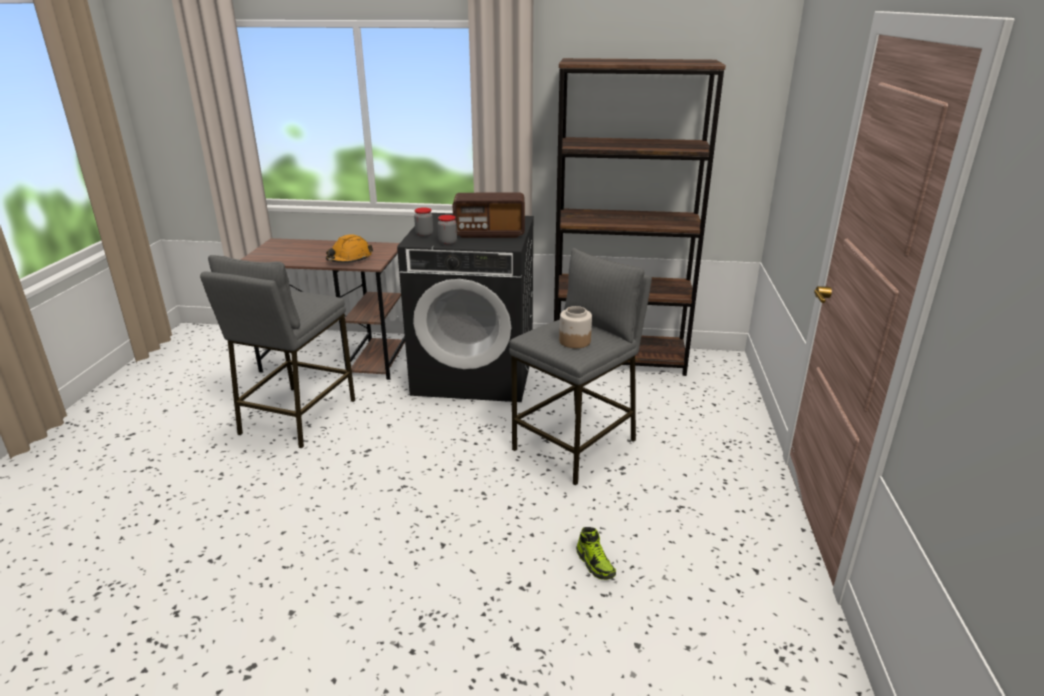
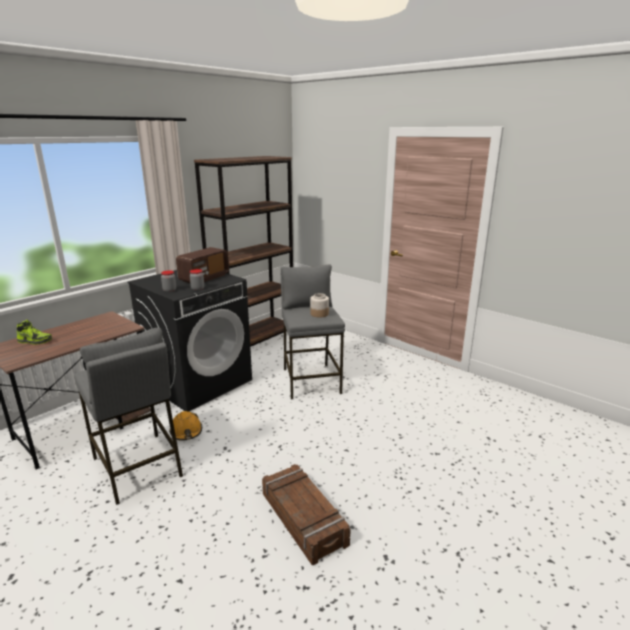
camera: 55 degrees left, 5 degrees down
(284, 564) = (304, 518): none -> crate
(349, 259) = (103, 331): orange hard hat -> orange hard hat (186, 431)
(595, 563) = (402, 411): shoe -> shoe (35, 341)

